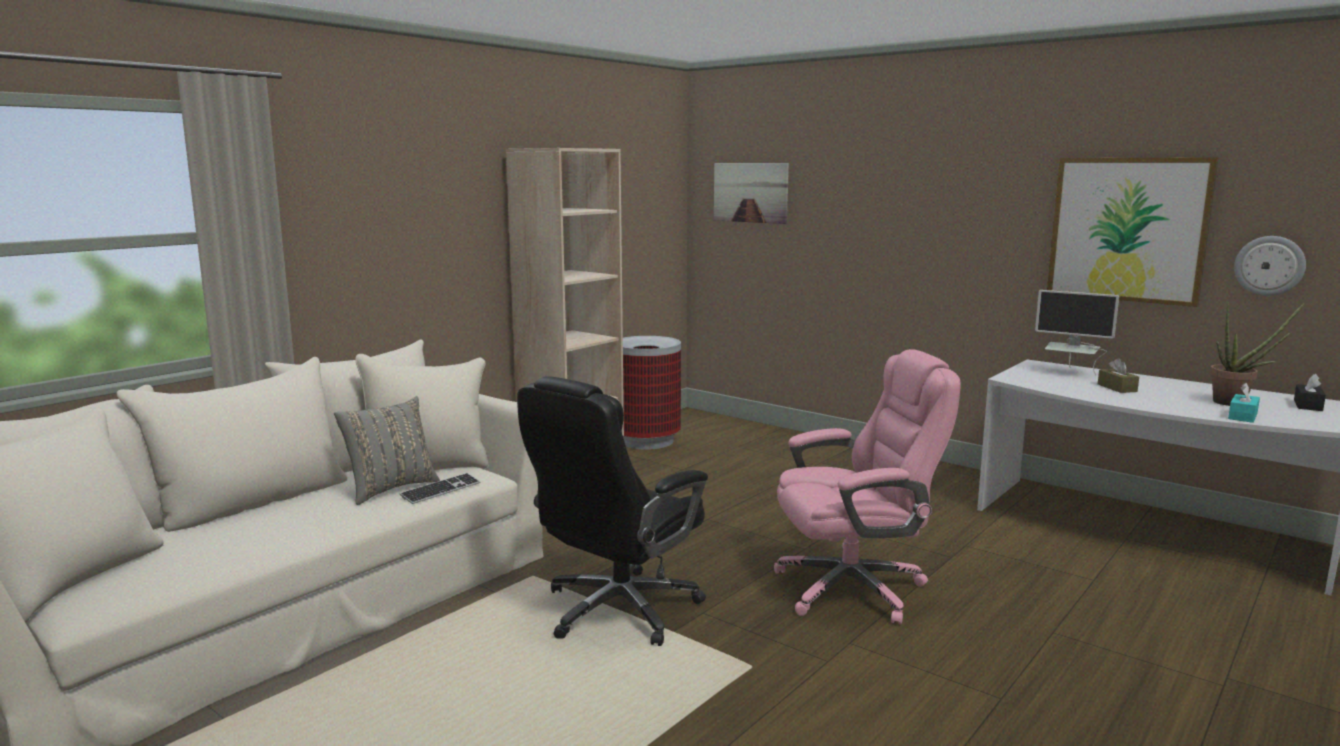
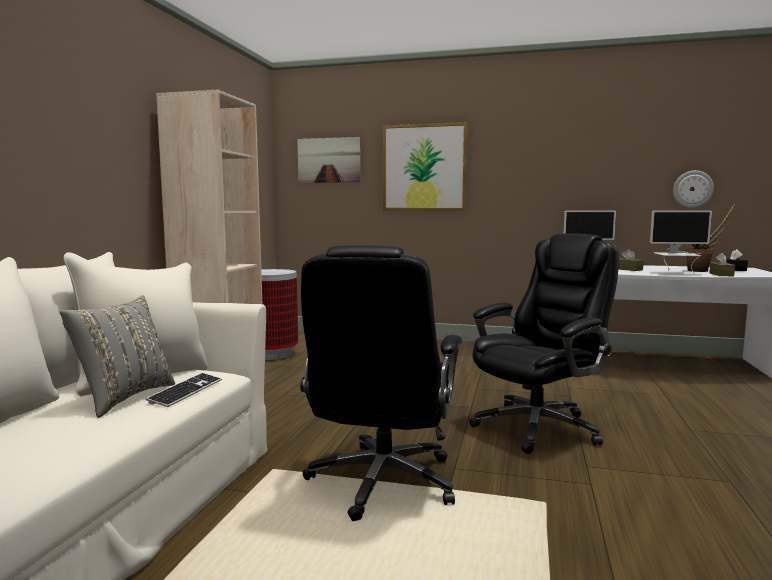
camera: 25 degrees left, 5 degrees down
(854, 588) = (538, 427): pink office chair -> black office chair
(1127, 229) = (606, 172): picture -> picture (424, 167)
(1169, 406) = (675, 273): none -> monitor
(1242, 416) = (721, 274): turquoise tissue box -> brown tissue box

